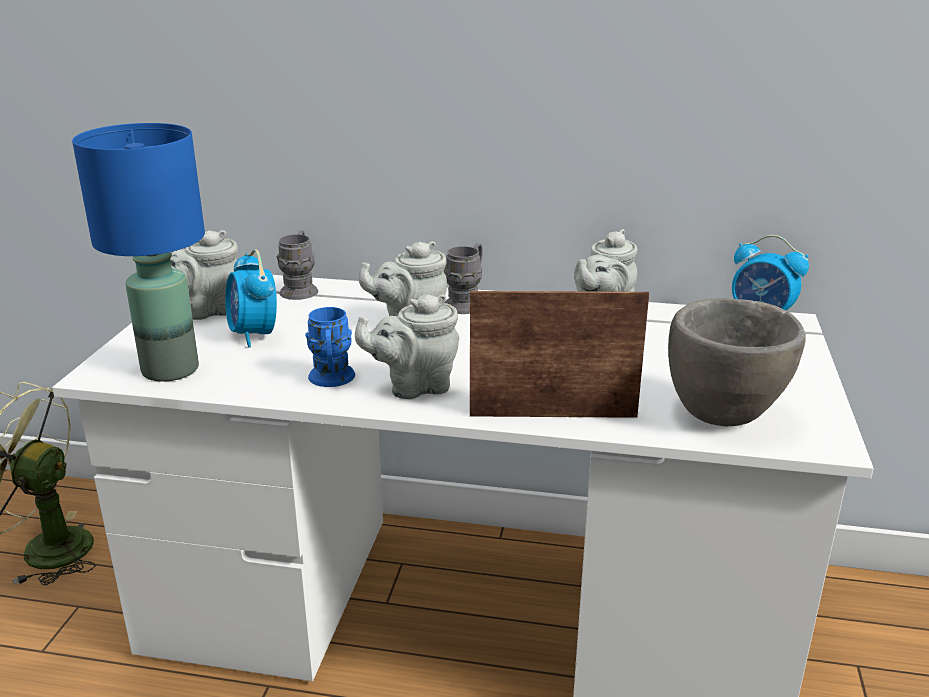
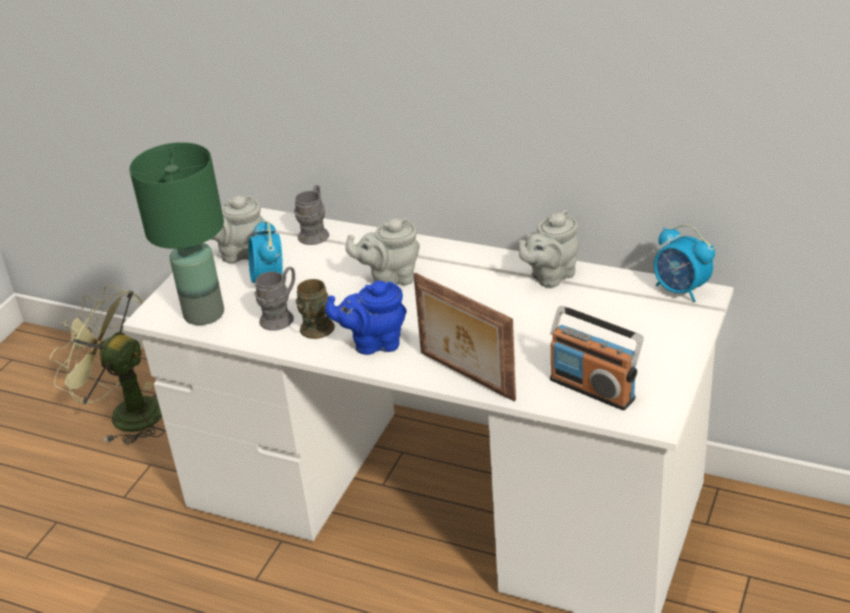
camera: 15 degrees right, 10 degrees up
(171, 369) = (205, 313): blue table lamp -> green table lamp
(332, 380) = (316, 332): blue mug -> brown mug
(414, 387) = (374, 343): grey teapot -> blue teapot
(467, 303) = (444, 256): grey mug -> grey mug (281, 316)
(553, 414) = (465, 377): picture frame -> picture frame turned 150 degrees counterclockwise
(724, 415) = (592, 388): grey bowl -> radio

